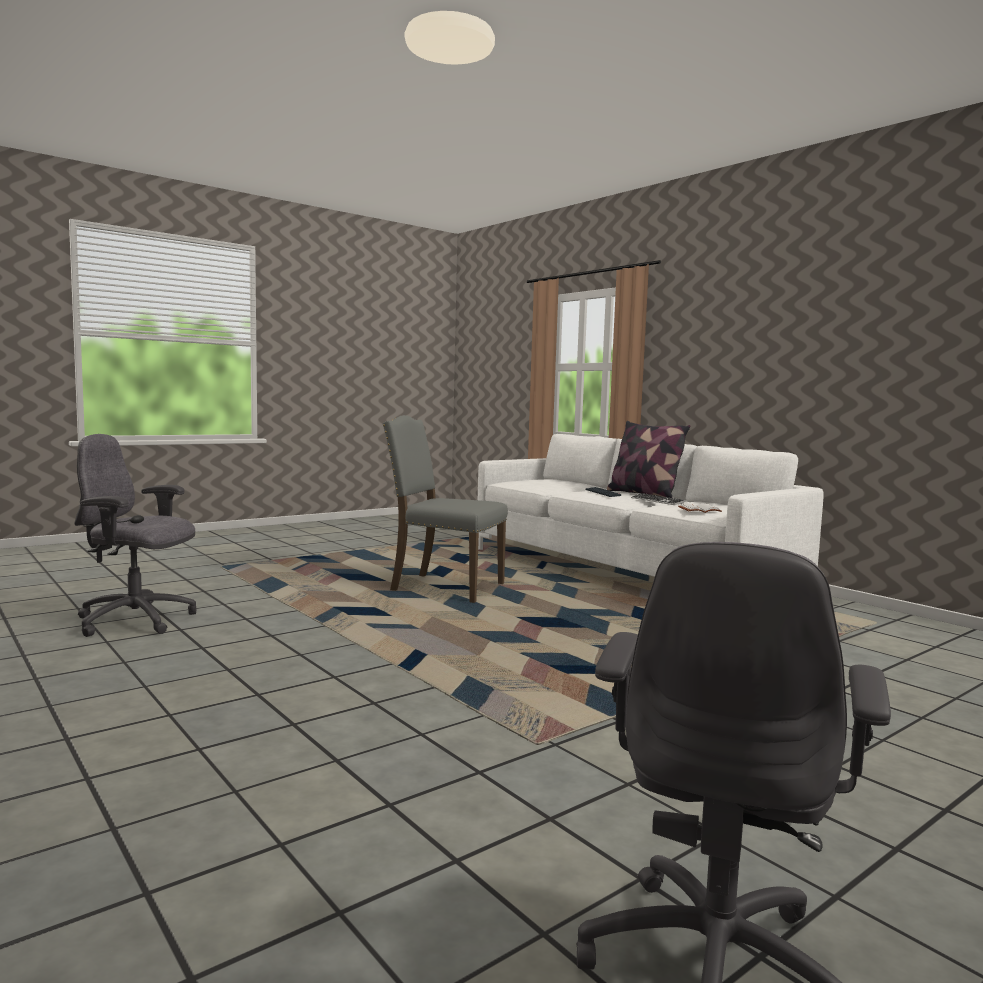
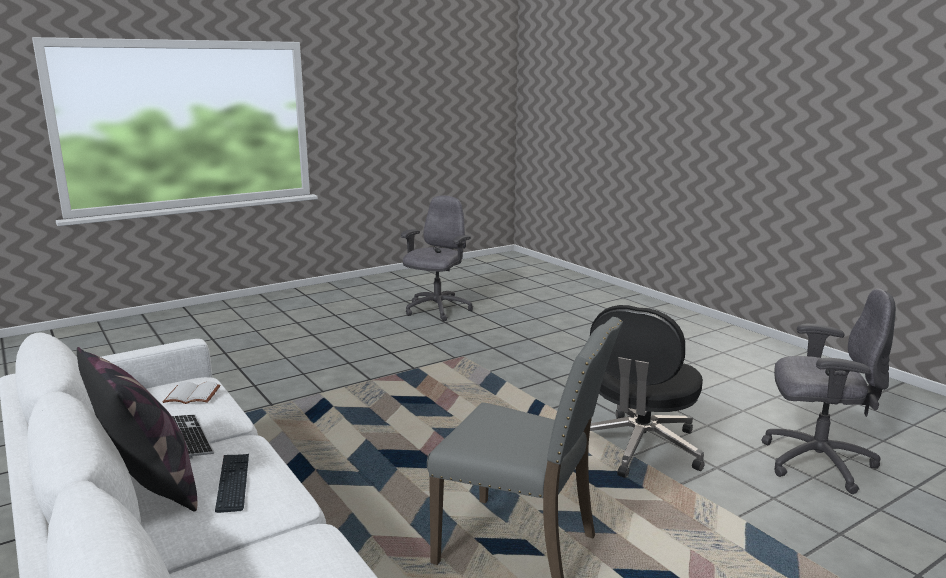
camera: 175 degrees left, 10 degrees up
(308, 630) = (640, 448): none -> black office chair

